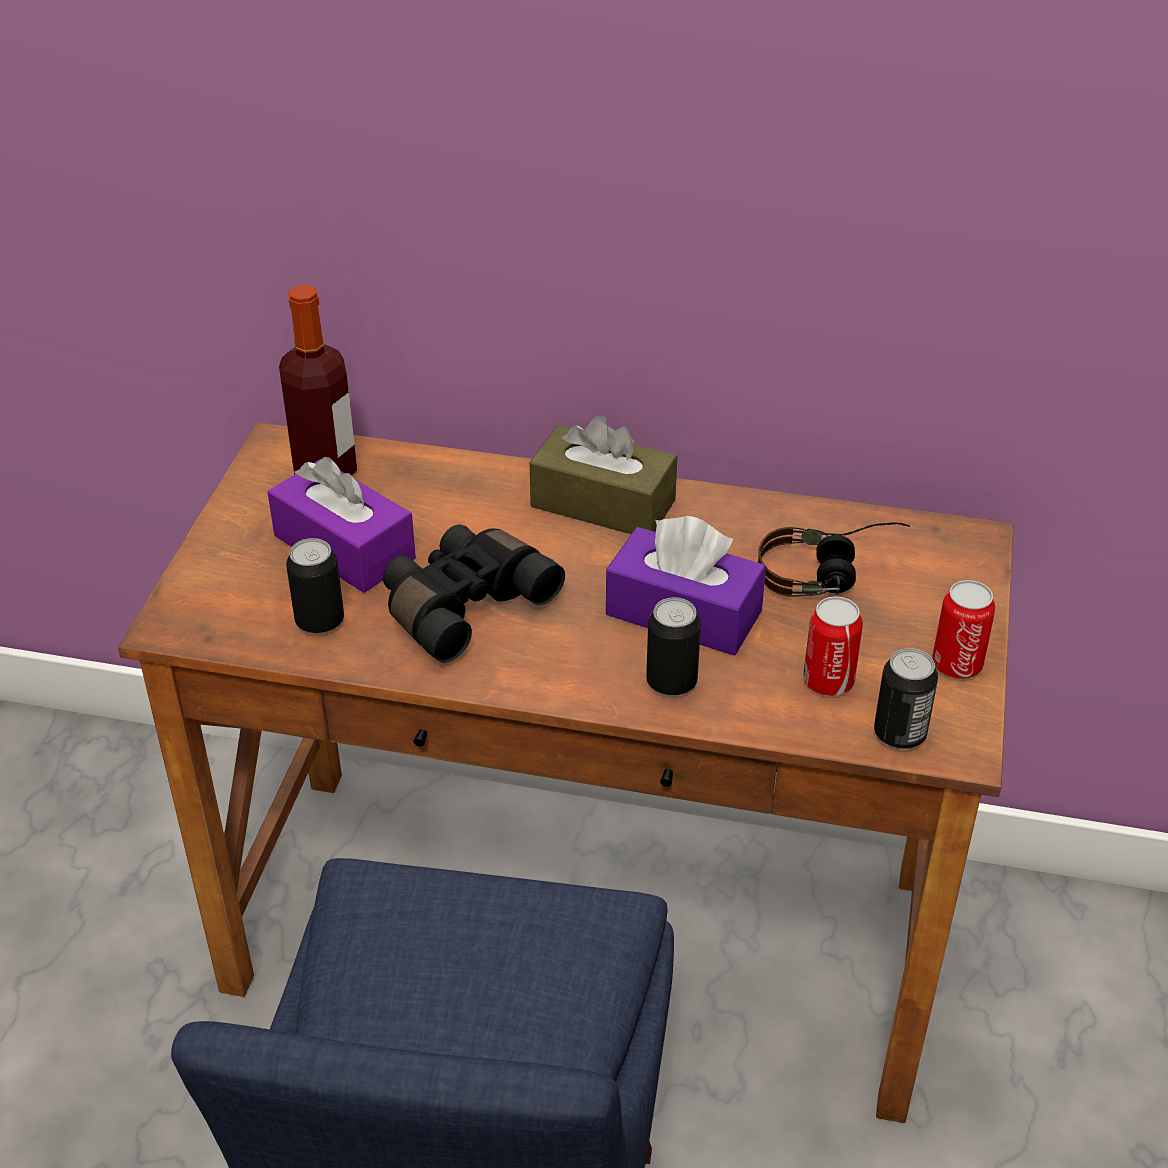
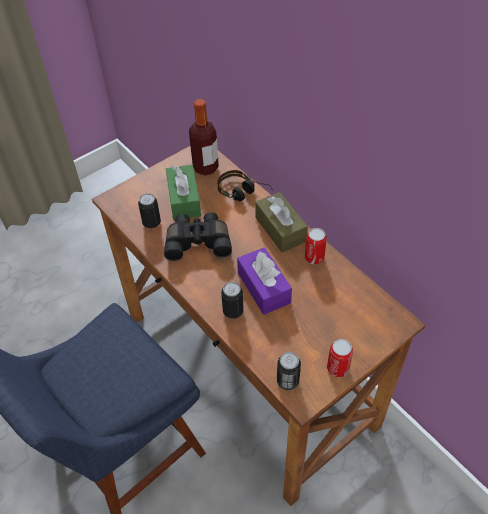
camera: 40 degrees right, 10 degrees up
(344, 547) = (184, 200): purple tissue box -> green tissue box
(828, 681) = (285, 345): can -> can (314, 258)
(831, 573) = (331, 303): headphones -> headphones (244, 193)

